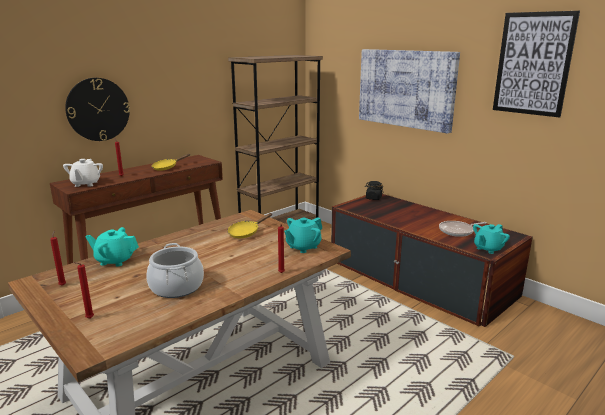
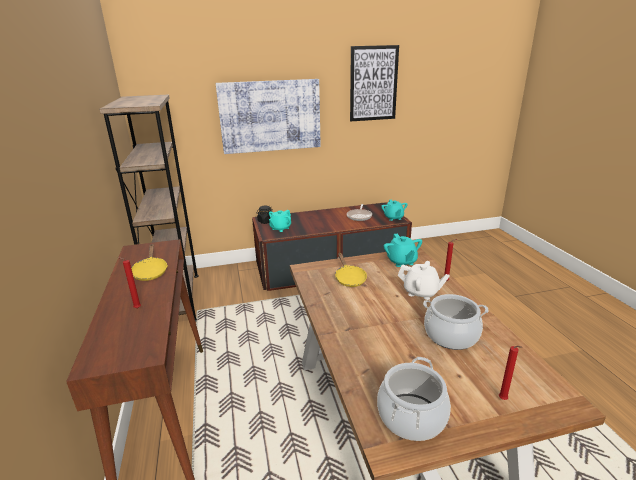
camera: 60 degrees left, 5 degrees up
(63, 285) = (411, 416): red candle -> cooking pot
(86, 184) = (133, 342): white teapot -> white teapot (421, 292)
(98, 109) = (49, 226): wall clock -> none
(115, 260) = (362, 368): turquoise teapot -> turquoise teapot (280, 228)

